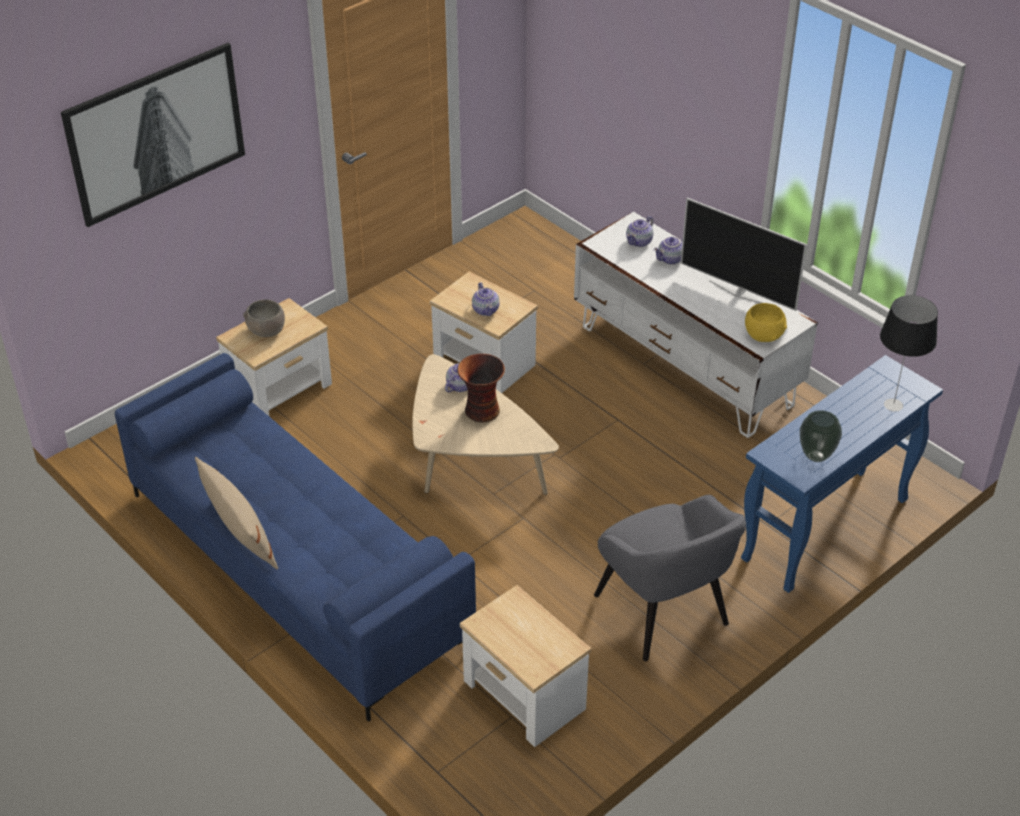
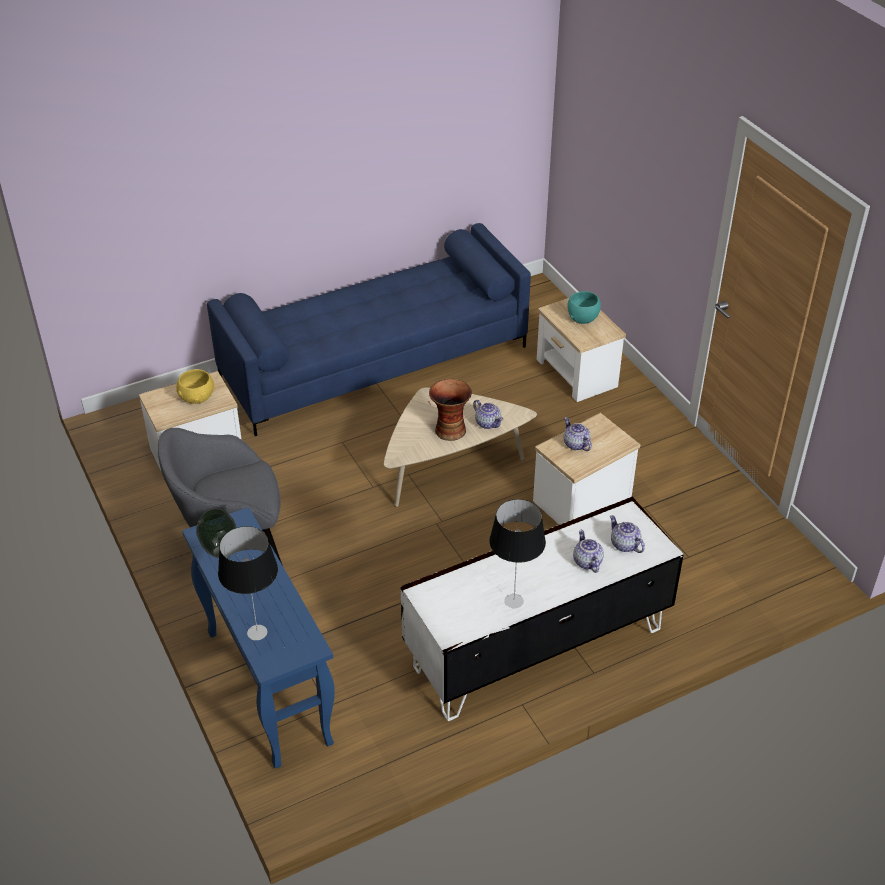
camera: 105 degrees right, 0 degrees up
(156, 133) = (626, 118): picture -> none
(239, 533) = (355, 285): beige pillow -> none
(266, 331) = (582, 317): grey bowl -> turquoise bowl
(486, 309) = (576, 444): teapot -> teapot turned 60 degrees clockwise
(739, 292) = (513, 601): television -> table lamp
(764, 335) = (437, 600): yellow bowl -> yellow bowl (197, 398)

